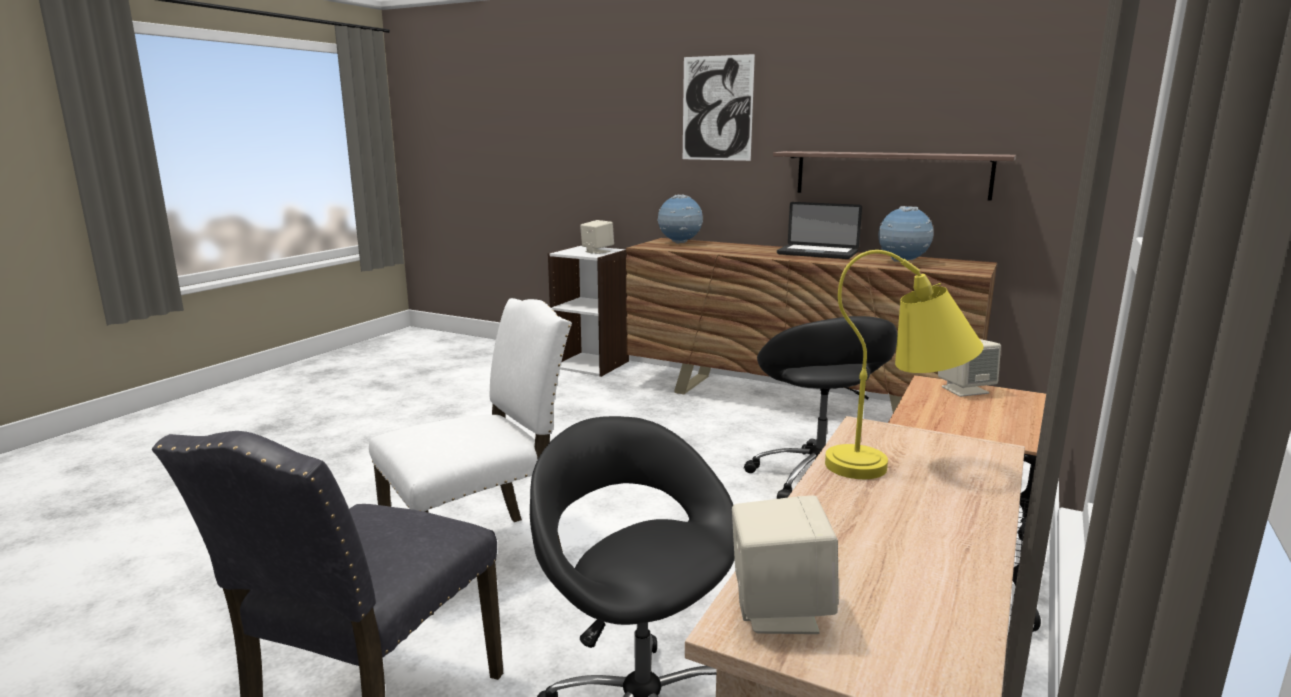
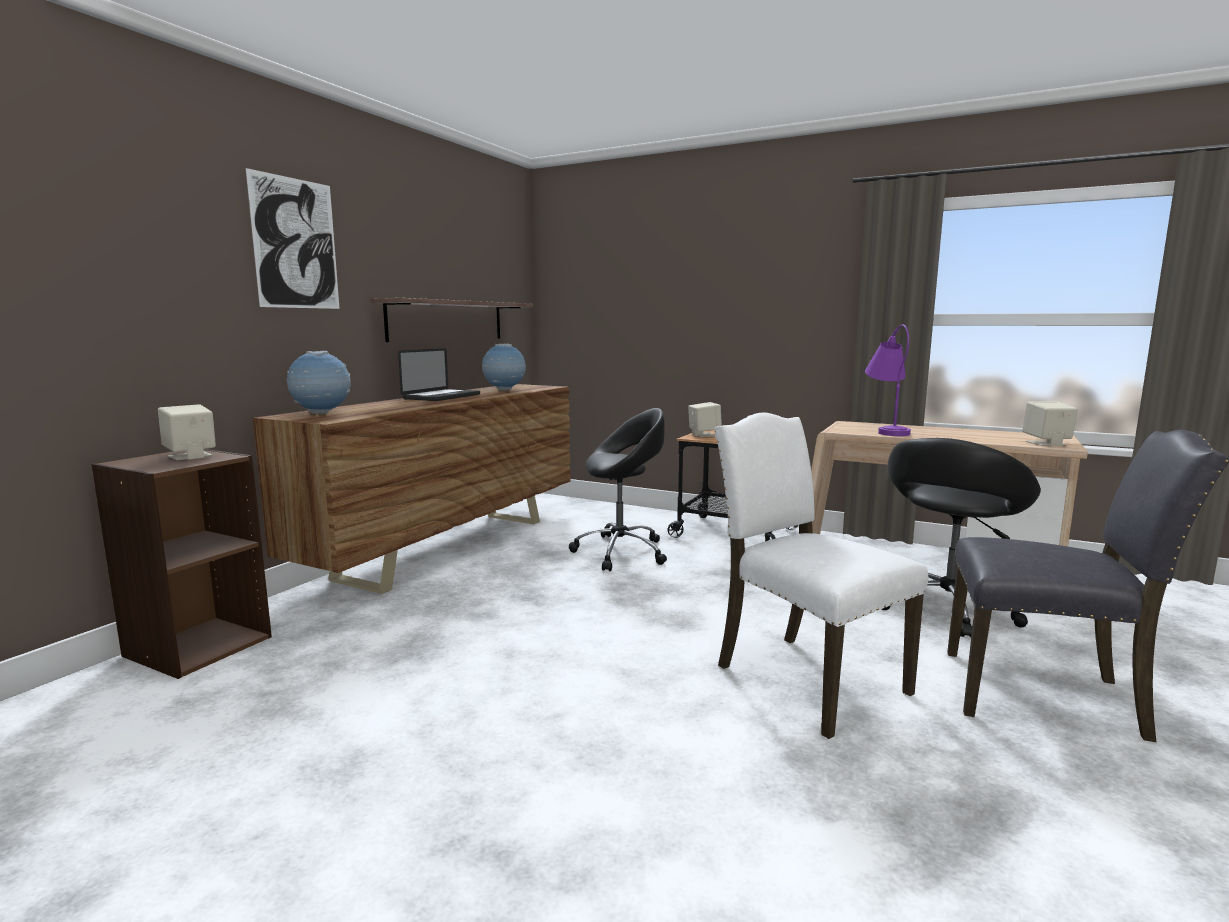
camera: 90 degrees left, 5 degrees down
(591, 364) = (198, 646): white bookcase -> brown bookcase
(898, 466) = (886, 430): yellow table lamp -> purple table lamp

